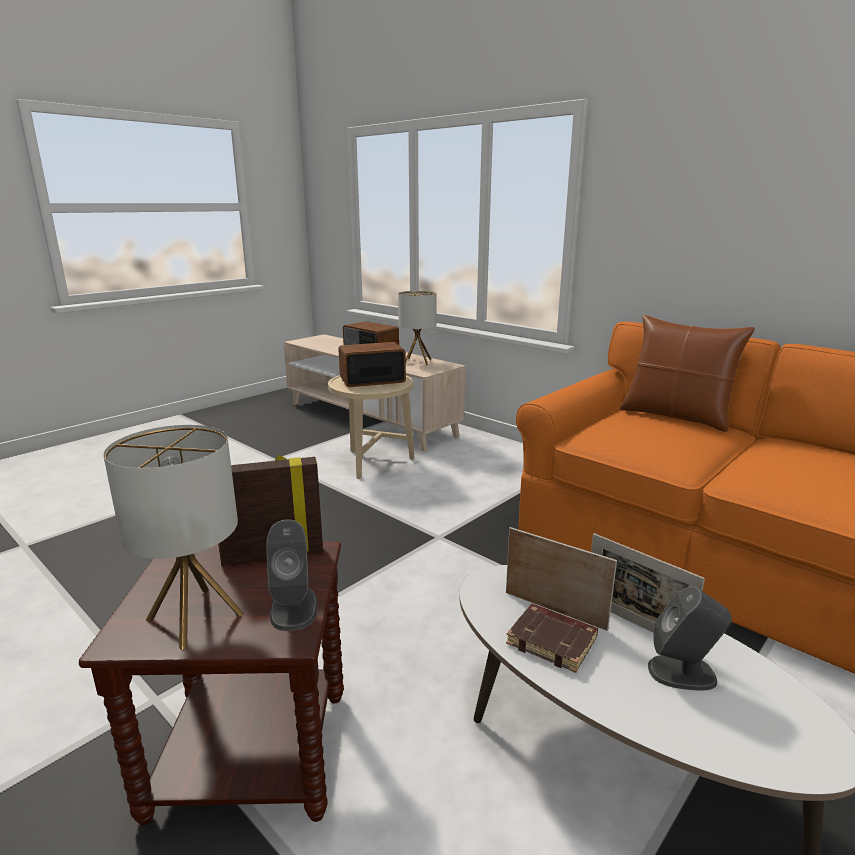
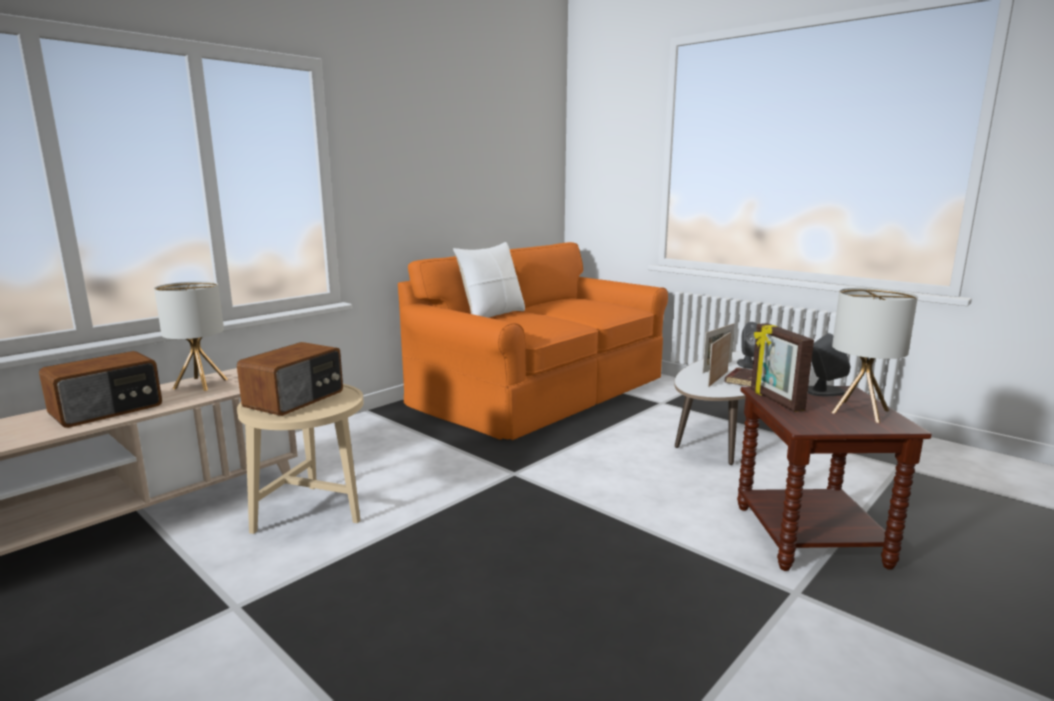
camera: 90 degrees left, 5 degrees down
(371, 380) = (296, 399): radio -> radio turned 135 degrees counterclockwise
(676, 416) = (491, 315): brown pillow -> white pillow

